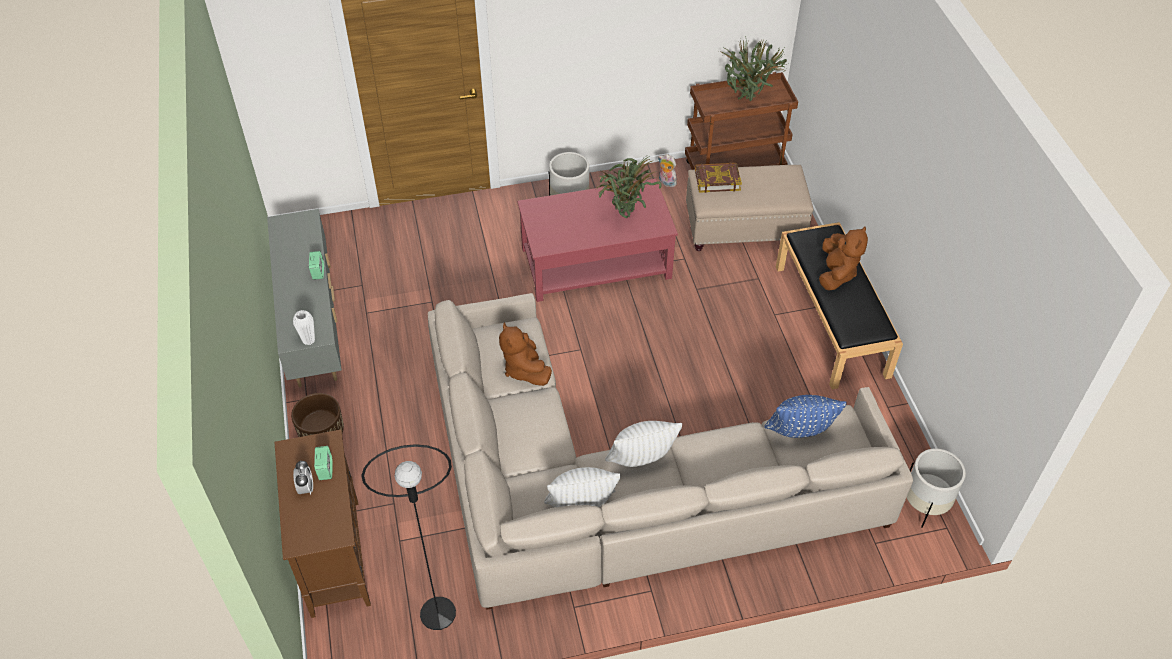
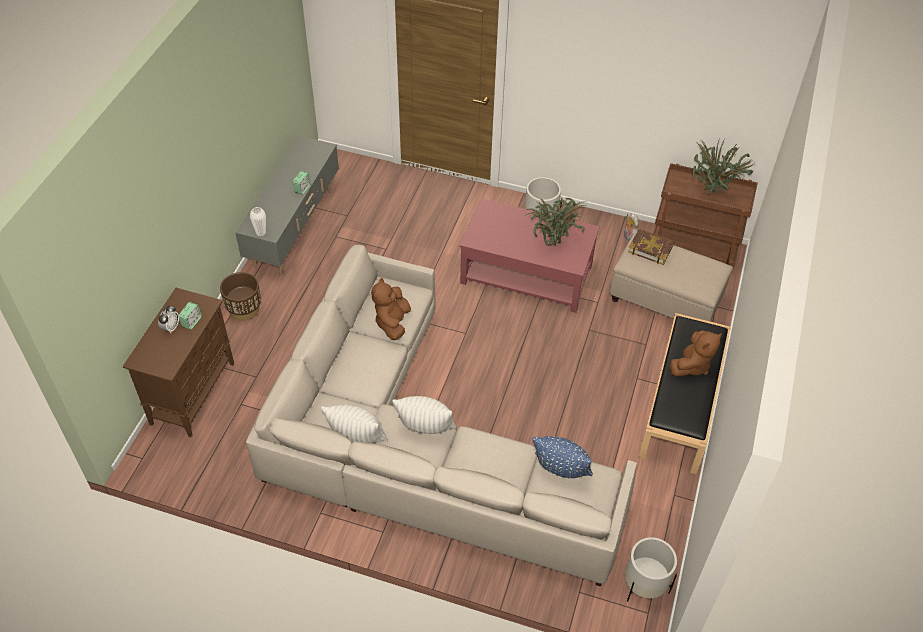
camera: 30 degrees right, 0 degrees up
(437, 613) = (228, 466): black floor lamp -> none

